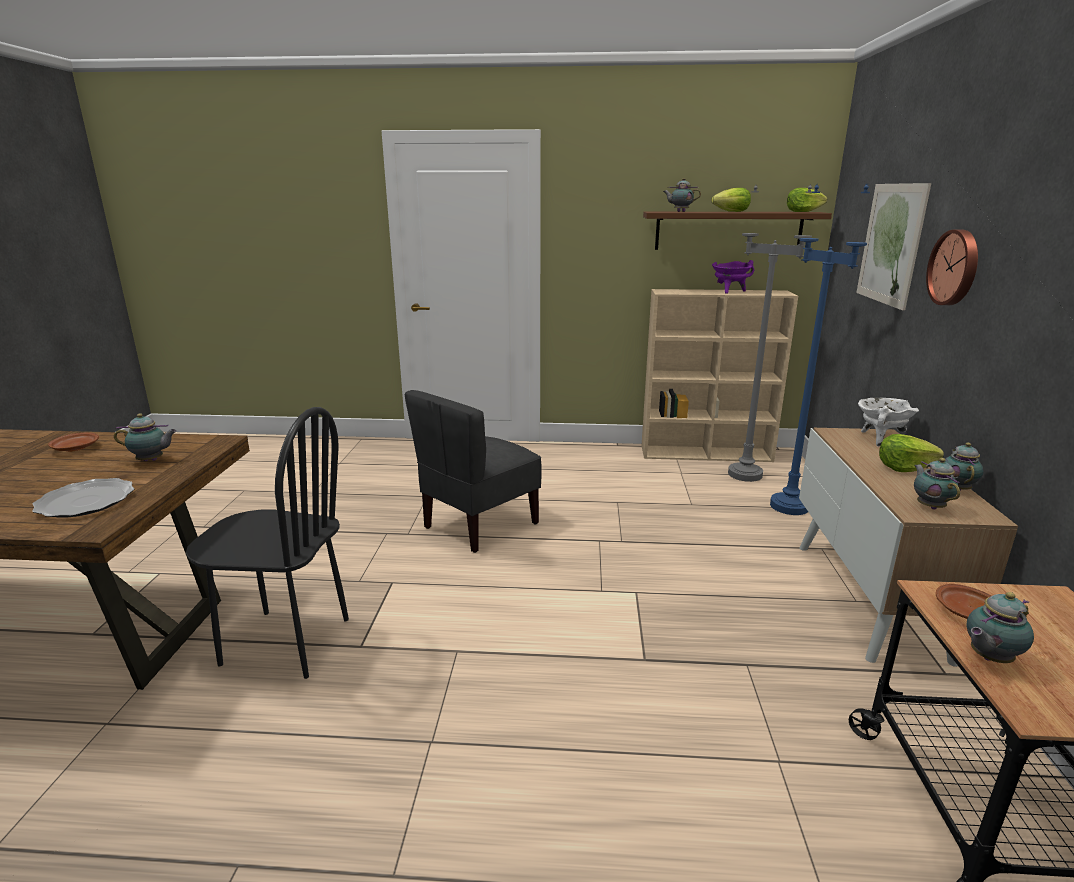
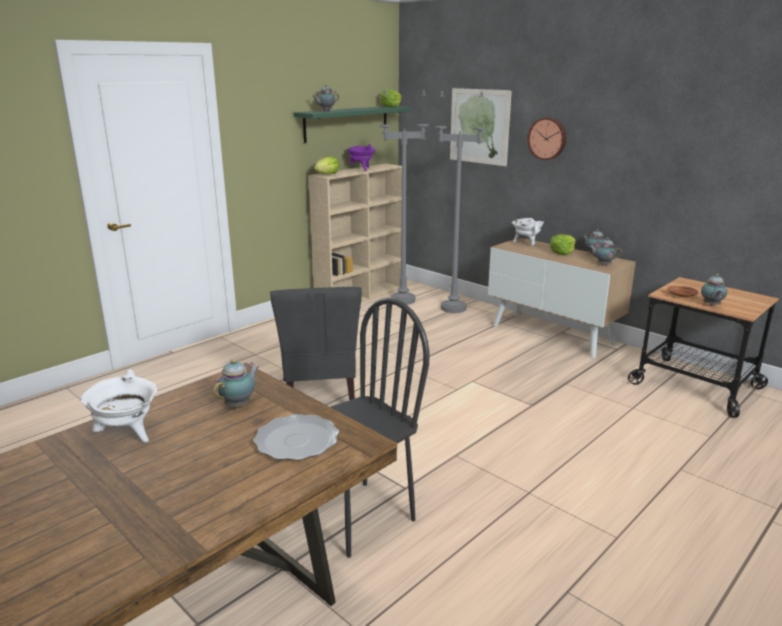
camera: 50 degrees left, 0 degrees up
(76, 448) = (127, 435): brown plate -> white cooking pot
(728, 231) = (346, 123): brown shelf -> green shelf
(731, 211) = (354, 109): lettuce -> lettuce (327, 174)
(789, 506) = (453, 308): blue floor lamp -> grey floor lamp

